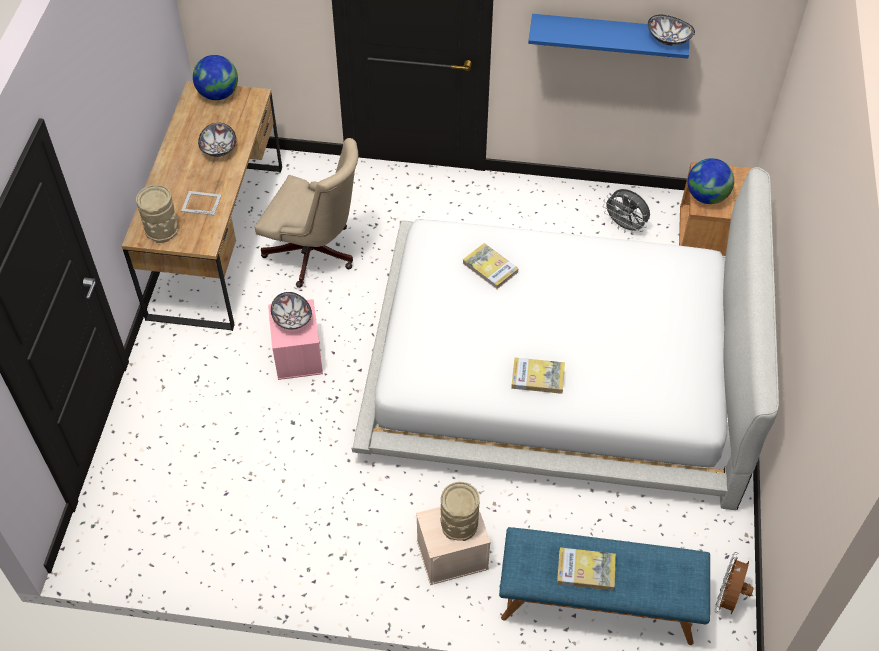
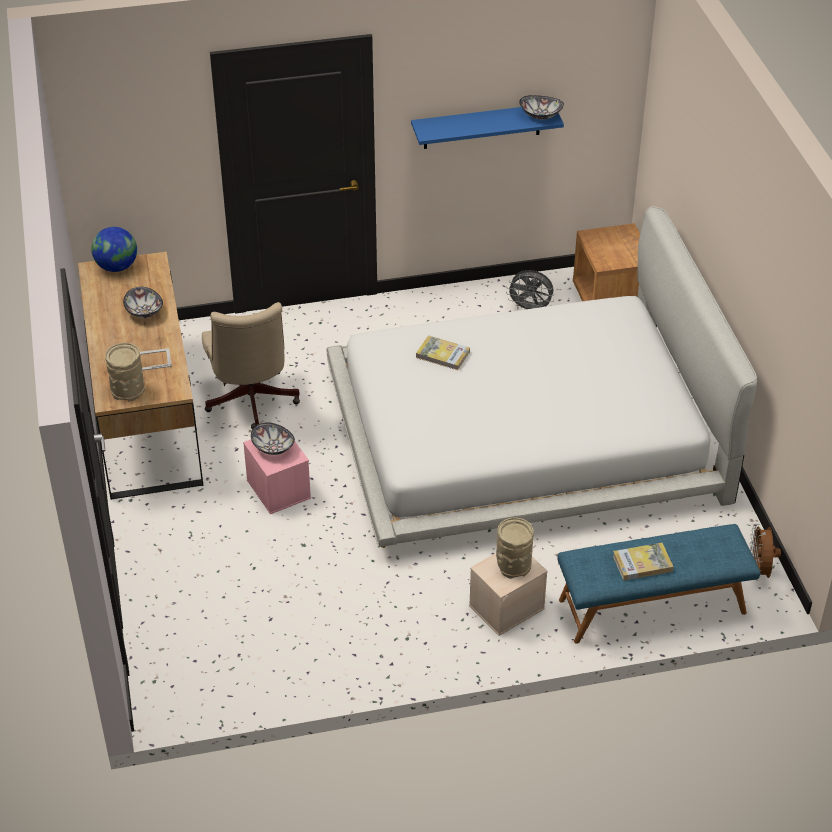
camera: 20 degrees left, 10 degrees down
(315, 255) = (251, 403): beige office chair -> beige office chair turned 75 degrees clockwise
(537, 377) = (529, 428): book -> none
(706, 197) = (604, 255): globe -> none

